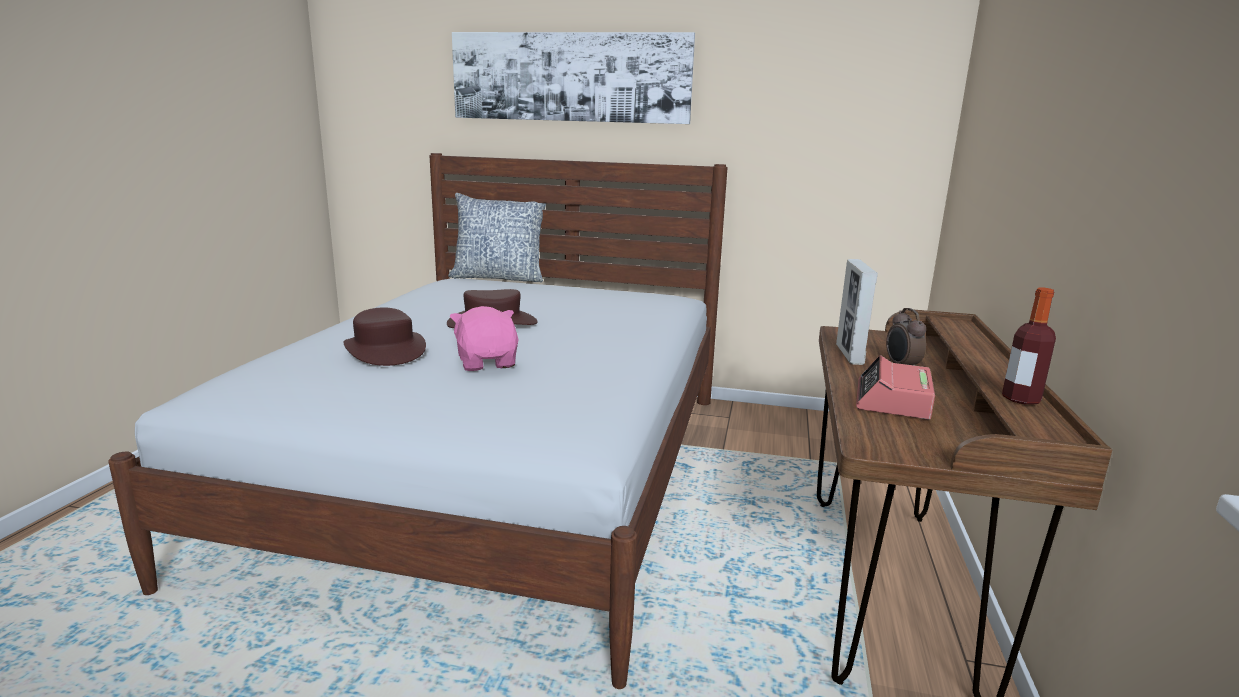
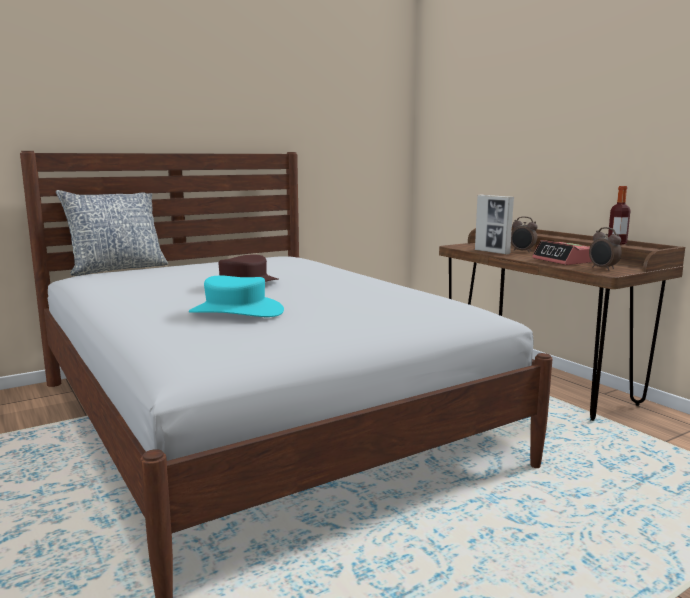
camera: 45 degrees left, 5 degrees down
(385, 350) = (236, 312): brown hat -> turquoise hat
(487, 363) = (326, 300): pink plush toy -> none
(570, 77) = (160, 80): picture -> none
(895, 436) = (603, 268): none -> alarm clock

